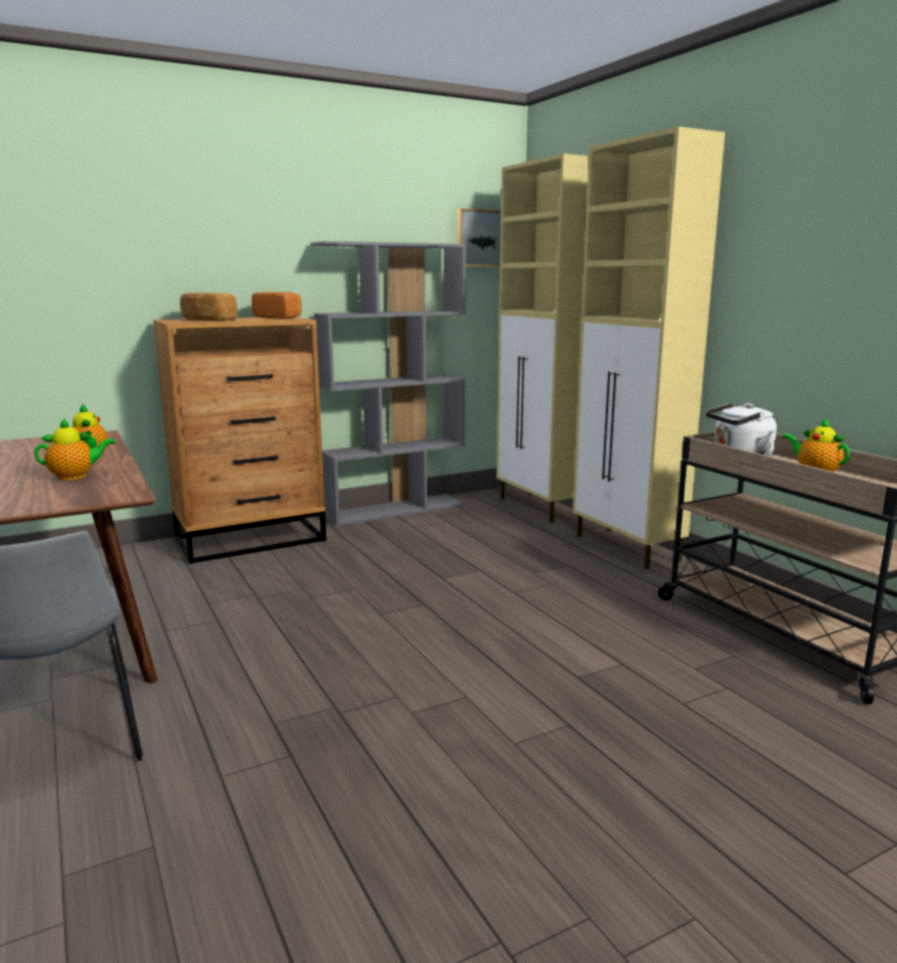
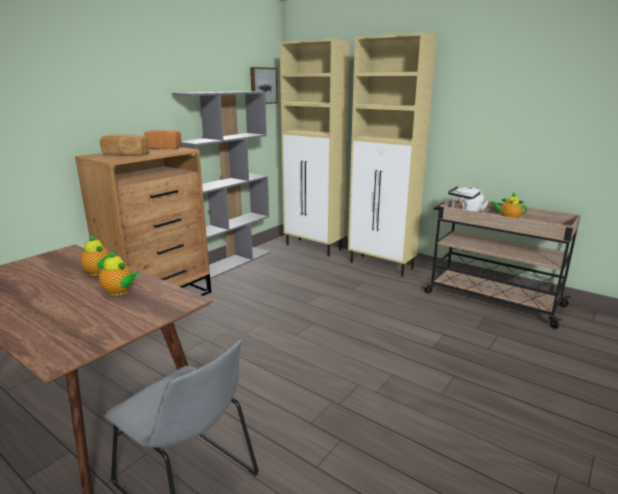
camera: 25 degrees left, 5 degrees up
(75, 476) = (120, 292): teapot -> teapot turned 75 degrees clockwise

